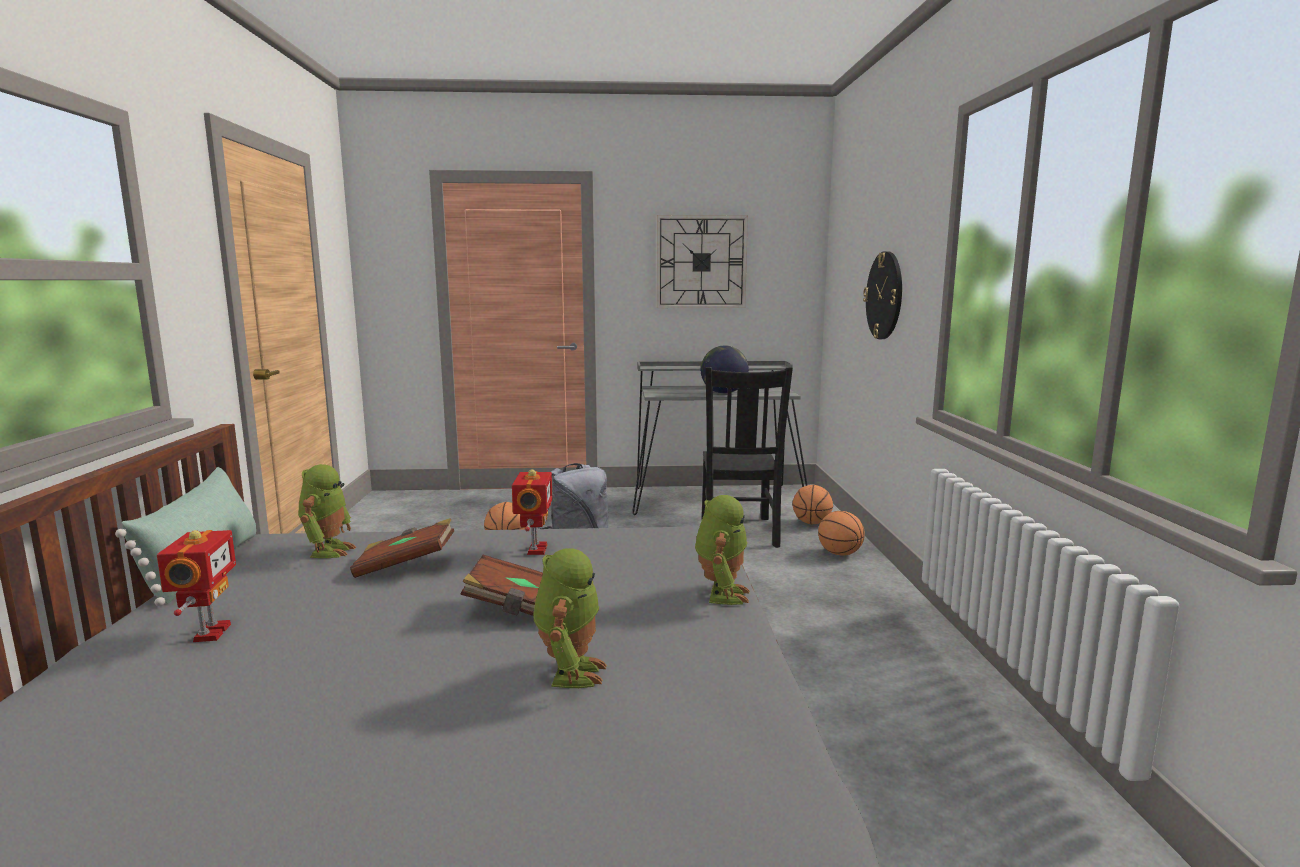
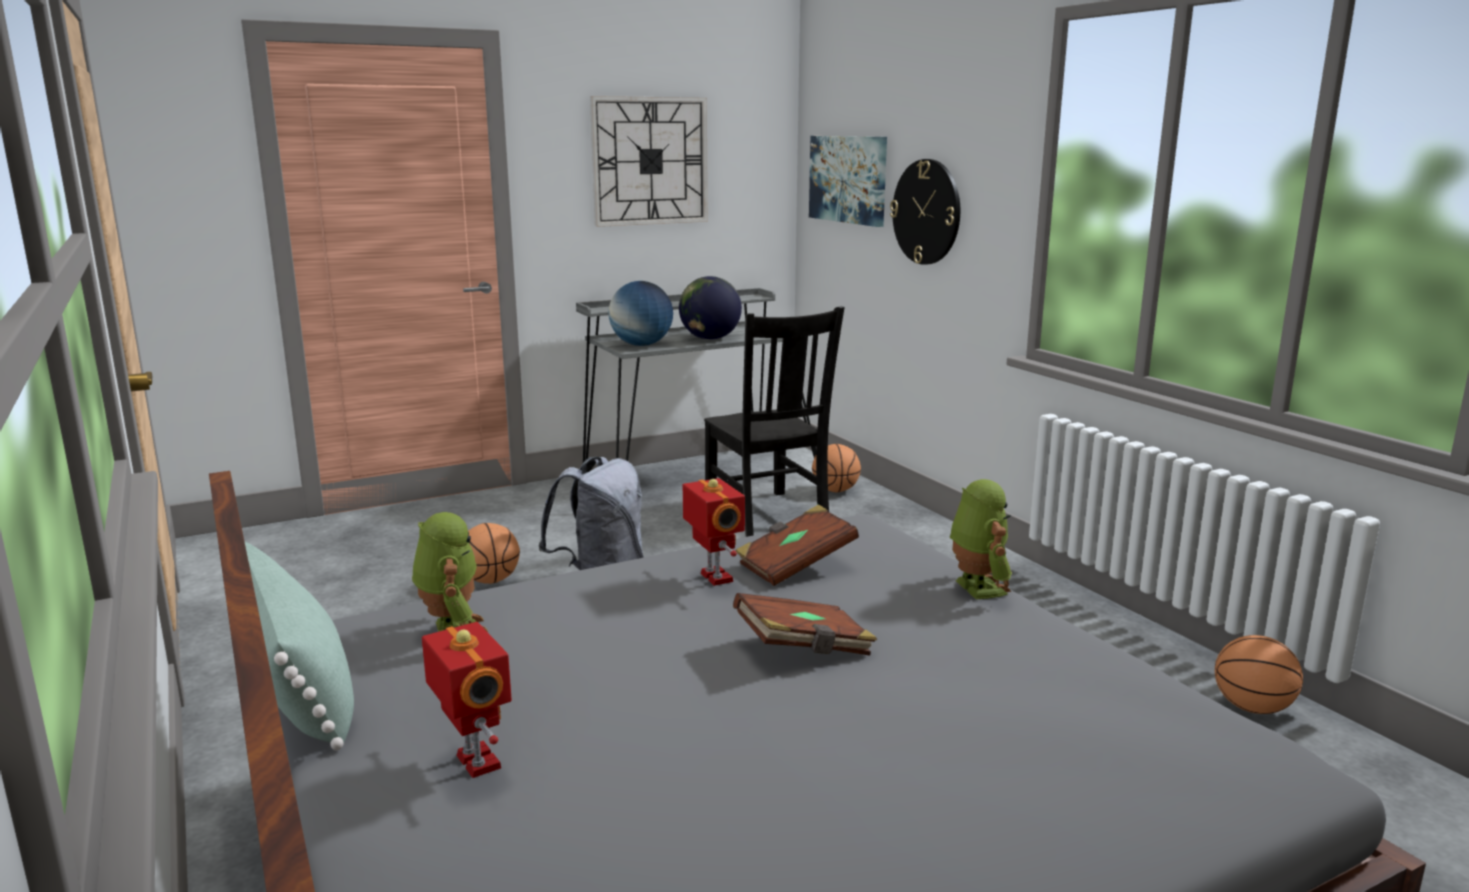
camera: 25 degrees left, 5 degrees up
(406, 566) = (589, 628): brown book -> brown book (795, 565)
(570, 672) = (954, 697): toy robot -> none
(668, 393) = (641, 345): none -> globe
(839, 554) = (898, 523): basketball -> basketball (1252, 708)
(848, 274) = (848, 179): none -> picture

